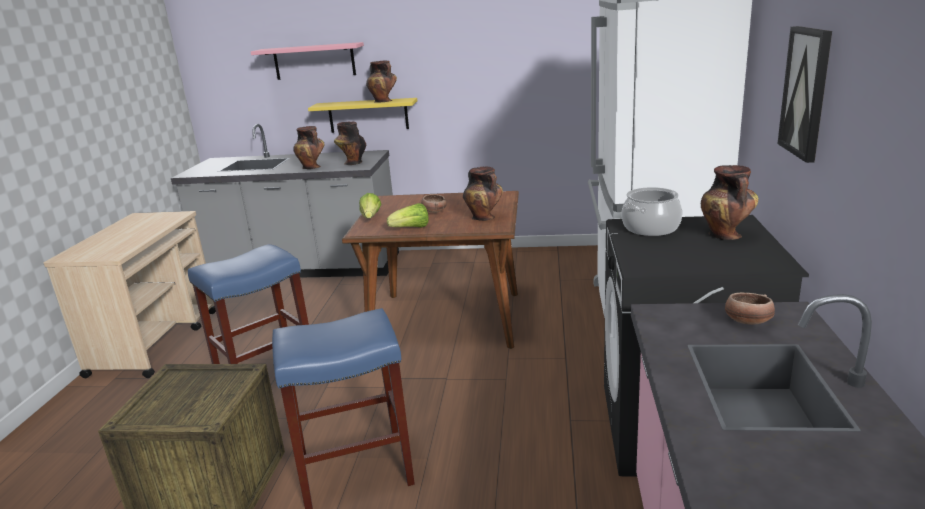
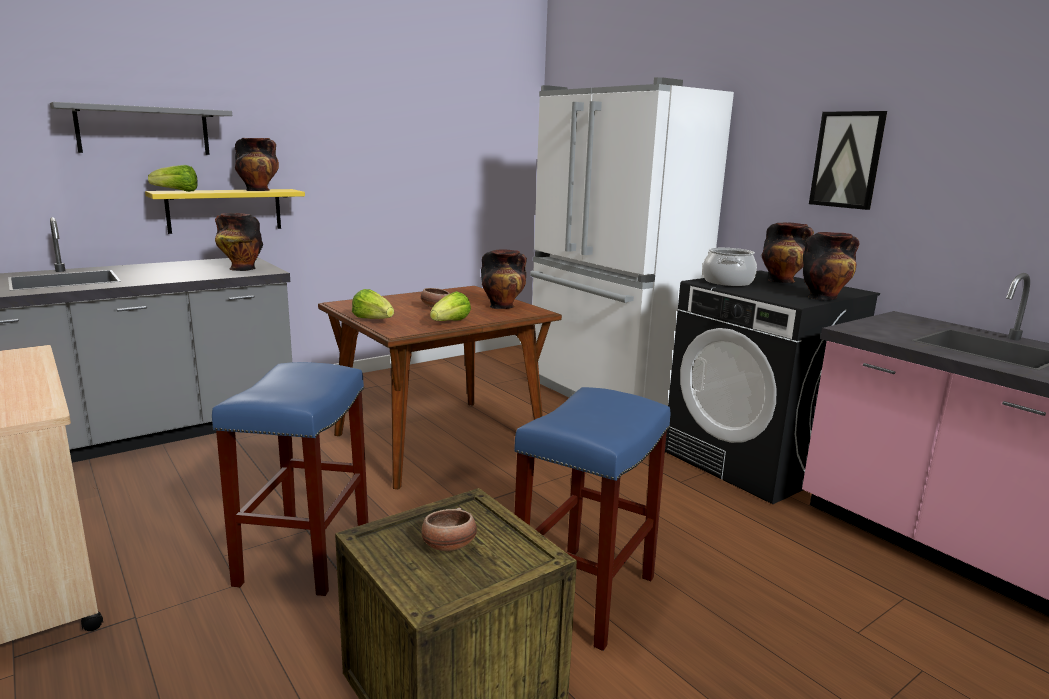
camera: 45 degrees left, 5 degrees down
(312, 167) = (189, 276): vase -> vase (823, 297)
(314, 61) = (144, 130): pink shelf -> grey shelf
(330, 104) = (177, 191): none -> lettuce
(747, 322) = (901, 324): bowl -> bowl (448, 546)

